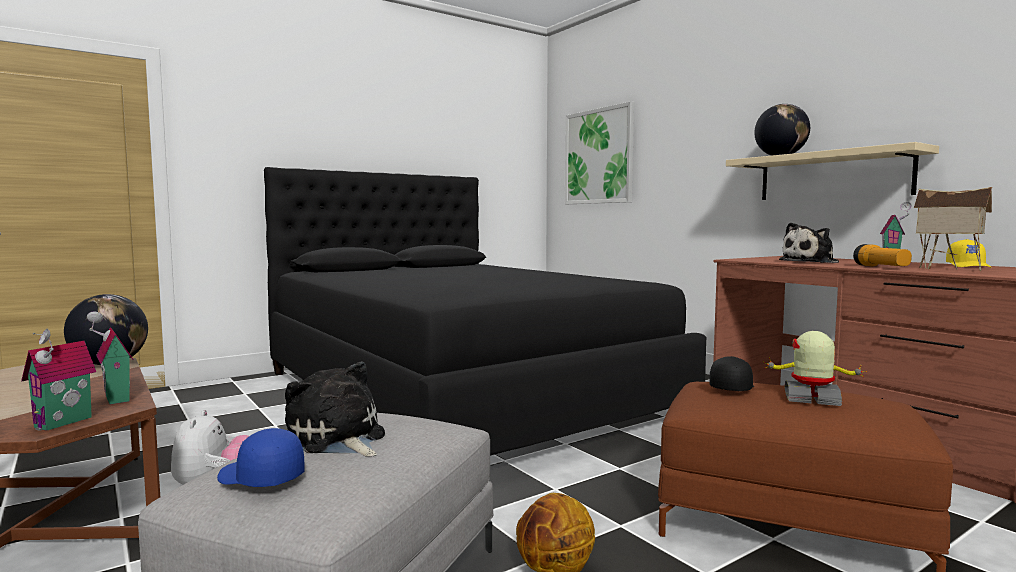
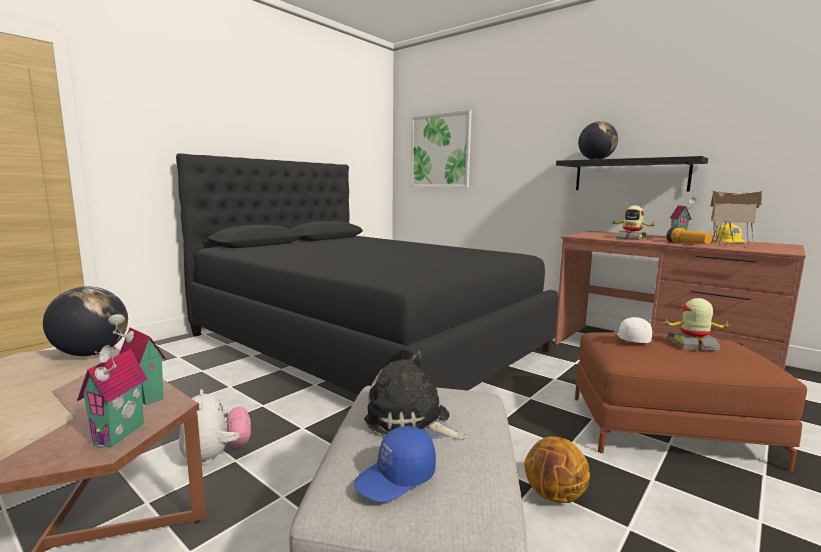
camera: 15 degrees left, 5 degrees up
(260, 478) = (396, 478): blue cap -> blue cap turned 45 degrees counterclockwise
(731, 387) = (632, 339): black cap -> white cap
(811, 262) = (631, 238): plush toy -> toy robot
(832, 176) = (630, 175): beige shelf -> black shelf

